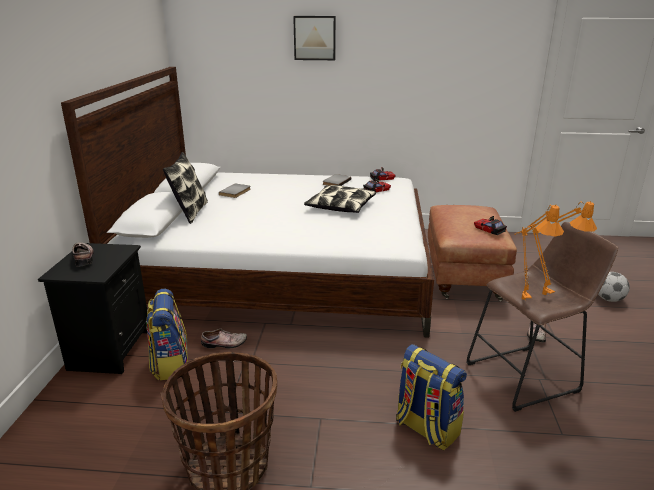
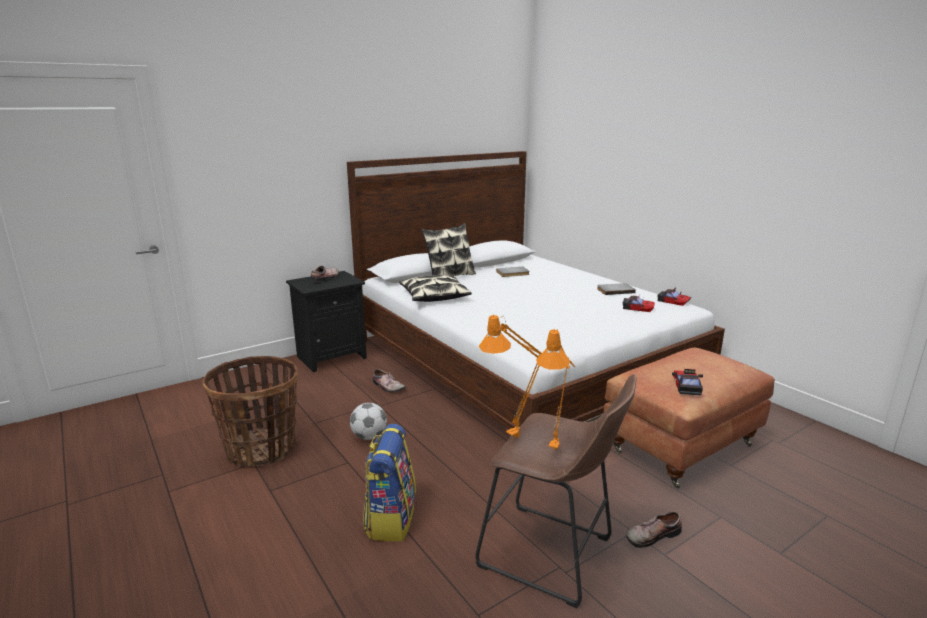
camera: 50 degrees right, 5 degrees down
(170, 364) = (341, 380): backpack -> none
(315, 38) = (642, 129): picture -> none
(340, 207) = (566, 309): pillow -> pillow (434, 296)
(609, 299) = (851, 578): football -> football (369, 436)

